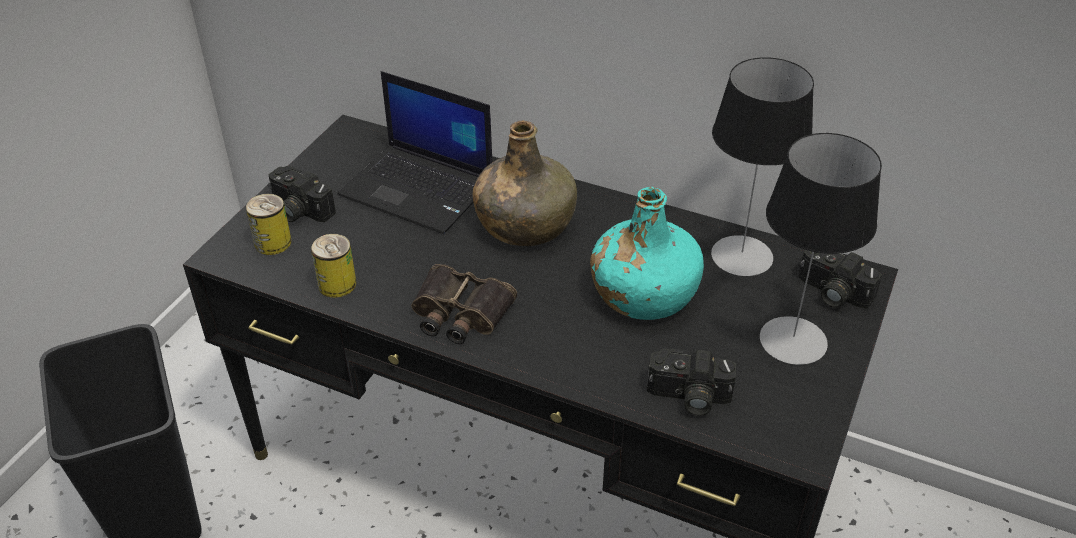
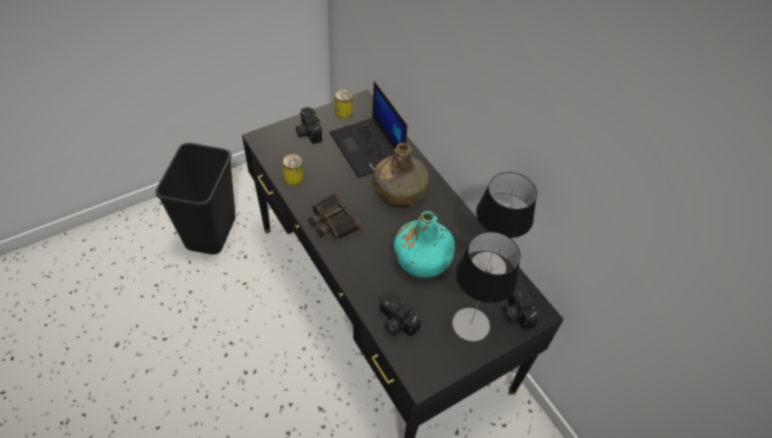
camera: 30 degrees right, 10 degrees up
(273, 243) = (284, 143): can -> can (343, 113)

